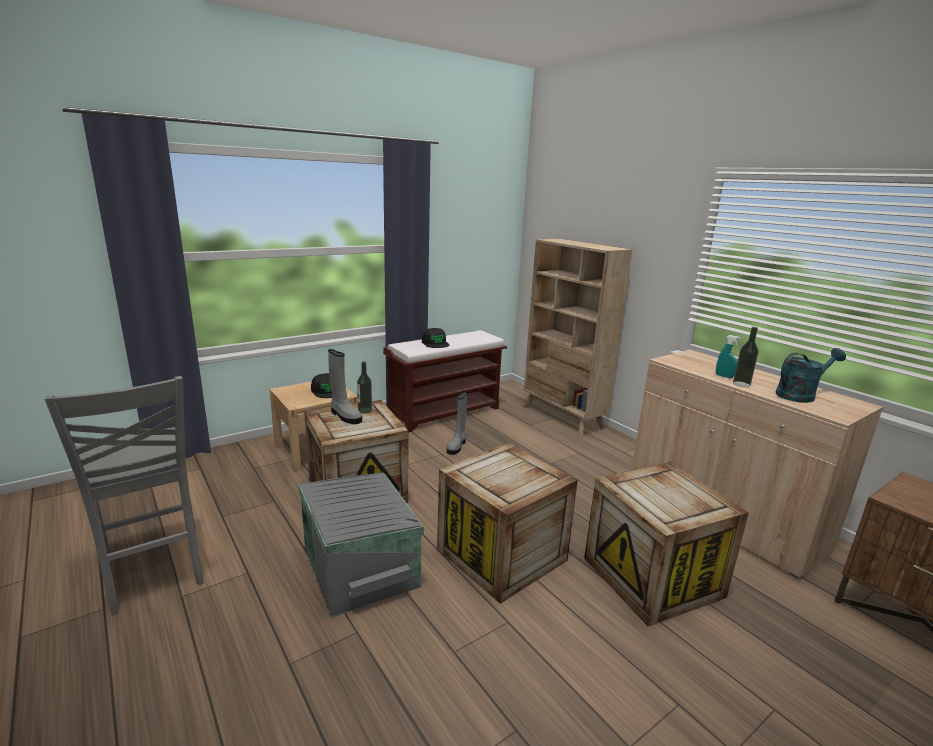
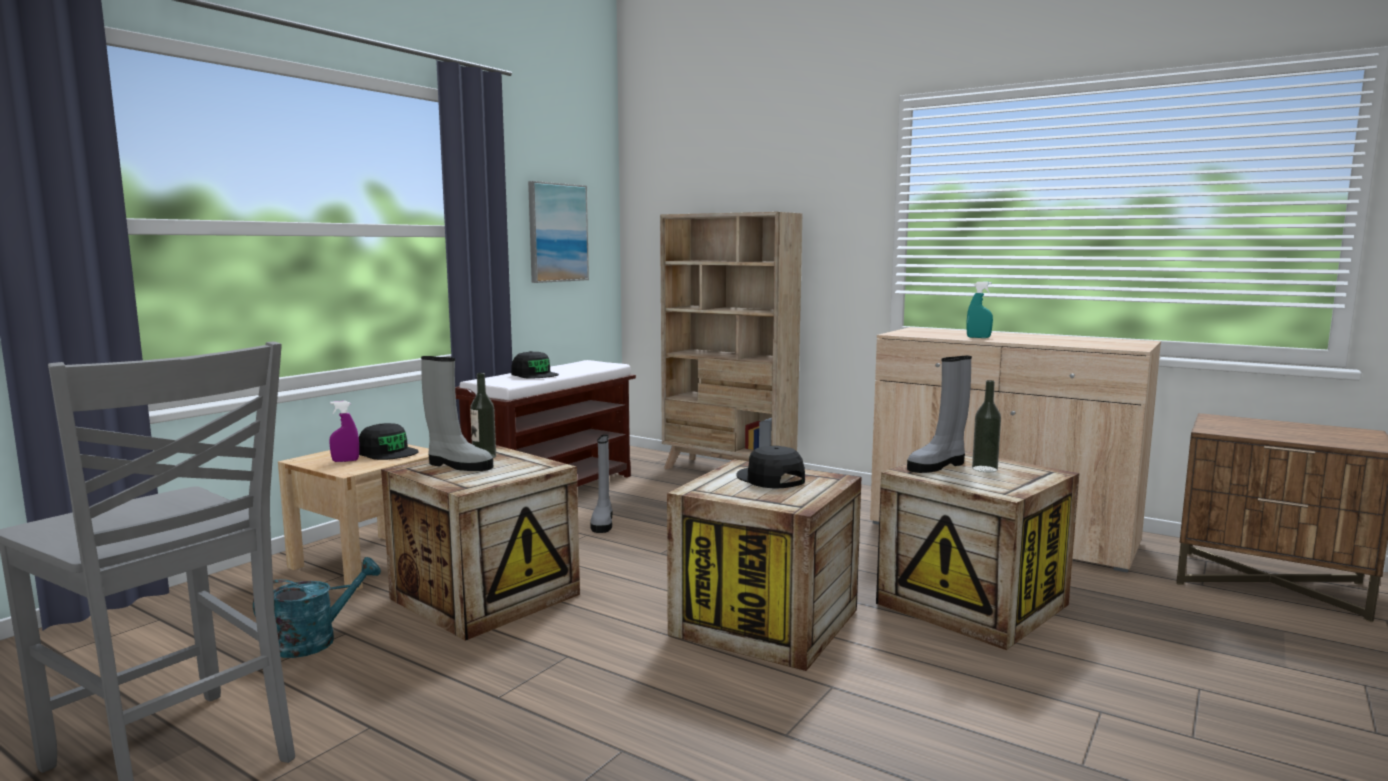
camera: 20 degrees left, 10 degrees down
(301, 395) = (345, 461): none -> purple spray bottle
(362, 566) = (566, 677): grey storage box -> none
(471, 245) = (557, 233): none -> picture
(514, 469) = (770, 478): none -> black cap
(642, 480) = (937, 466): none -> grey boot
(741, 384) = (1005, 340): bottle -> bottle (984, 469)
(800, 395) = (1074, 341): turquoise watering can -> turquoise watering can (316, 640)

